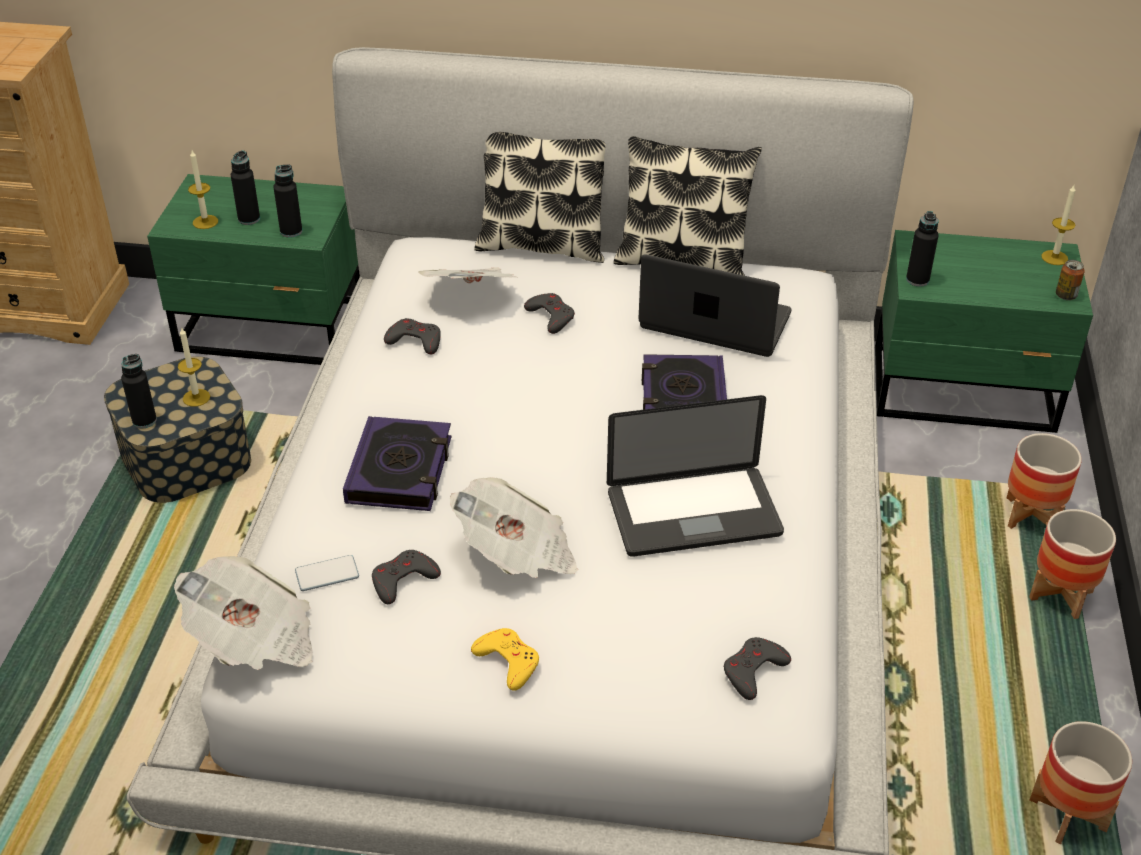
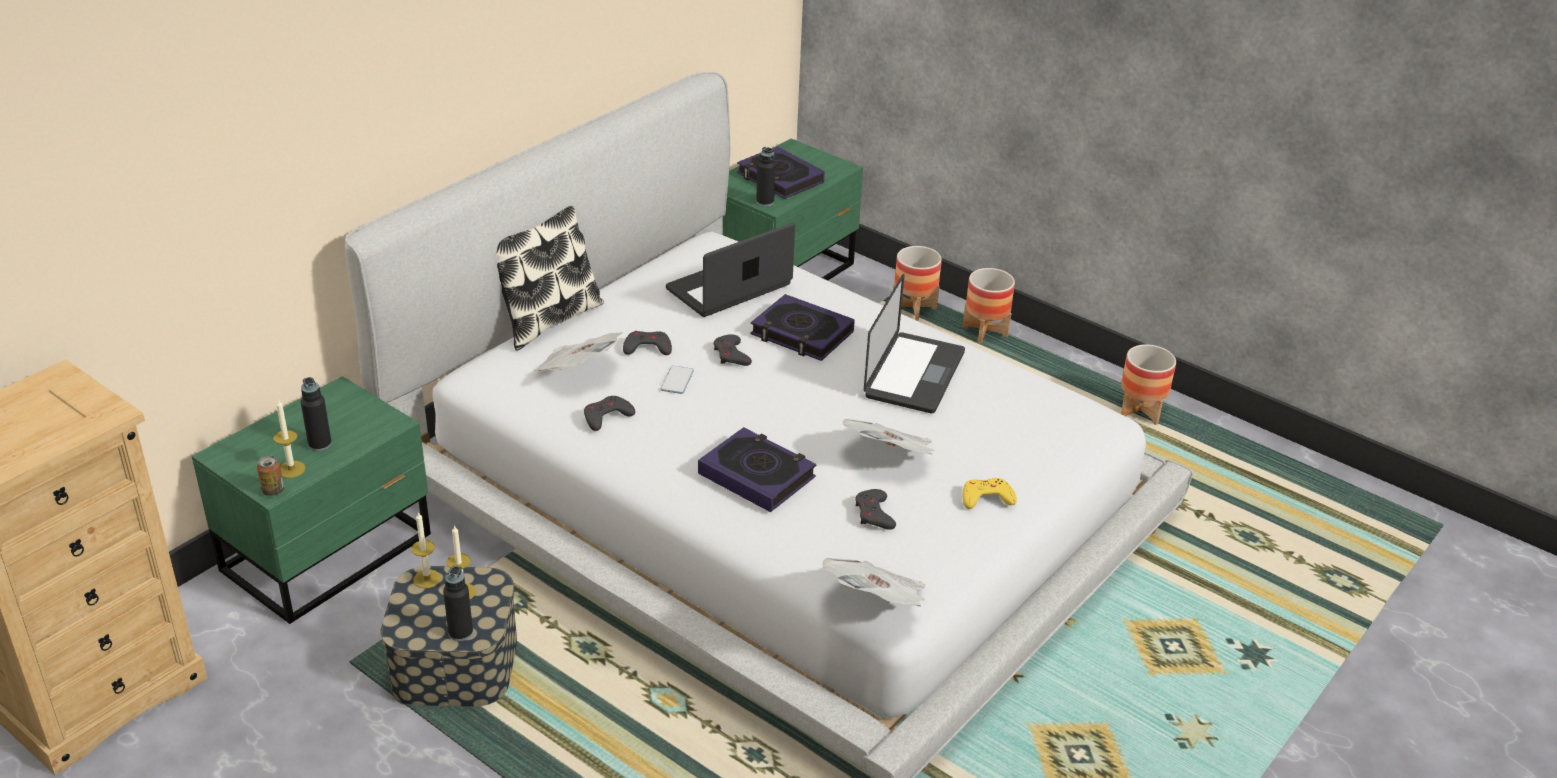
camera: 60 degrees left, 5 degrees down
(291, 231) = (370, 428): black bottle -> none
(327, 574) = (837, 546): phone -> phone (677, 381)
(682, 261) = (640, 272): pillow -> none
(753, 671) = (1065, 410): grey game controller -> grey game controller (731, 355)
(979, 270) = (780, 178): none -> book
(1054, 257) = (796, 151): candle -> candle (427, 579)
(1066, 295) = (836, 165): can -> can (273, 490)

